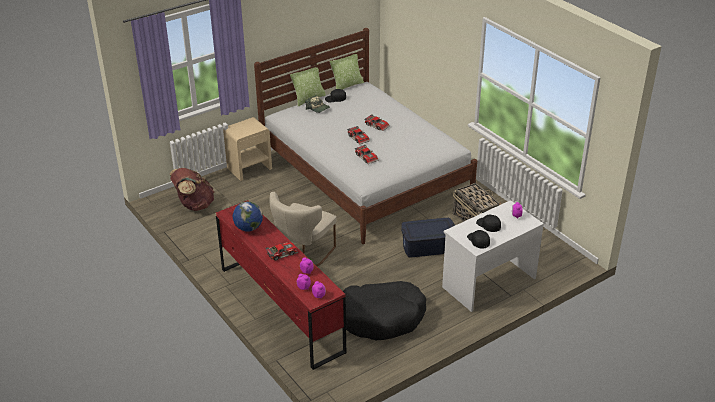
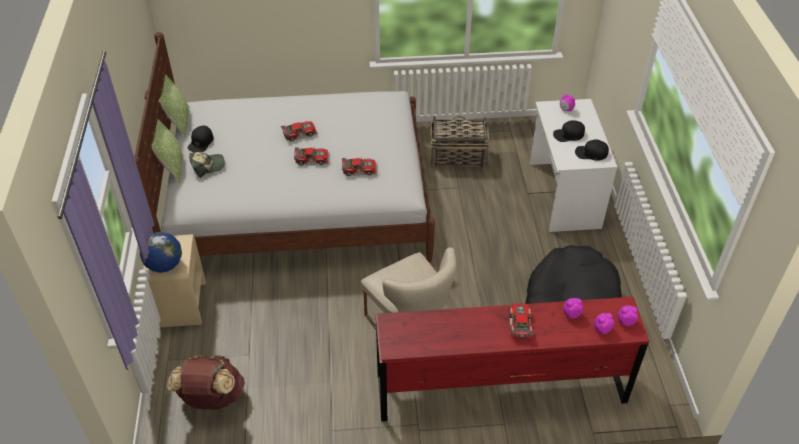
camera: 60 degrees left, 10 degrees up
(248, 228) = (442, 337): globe -> globe (164, 265)
(428, 247) = (475, 211): blue storage box -> none

